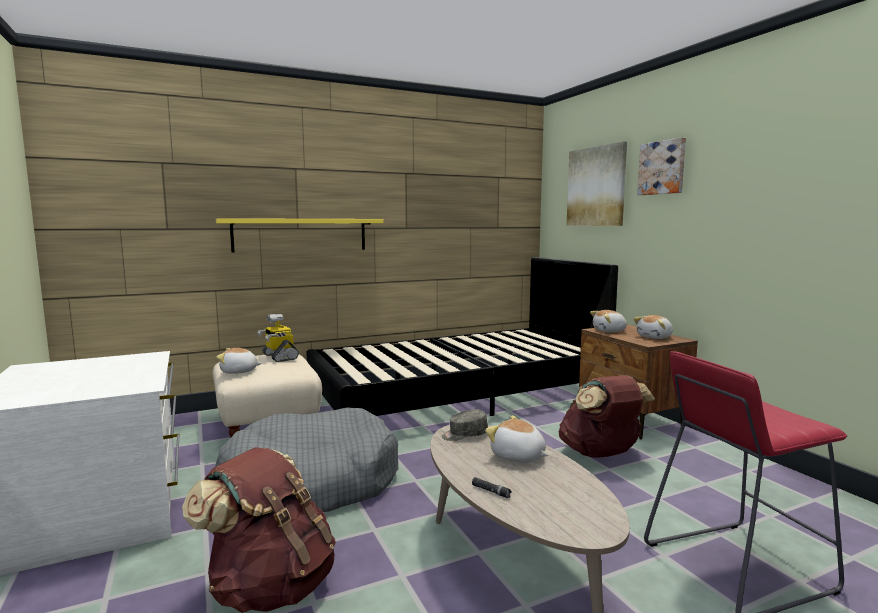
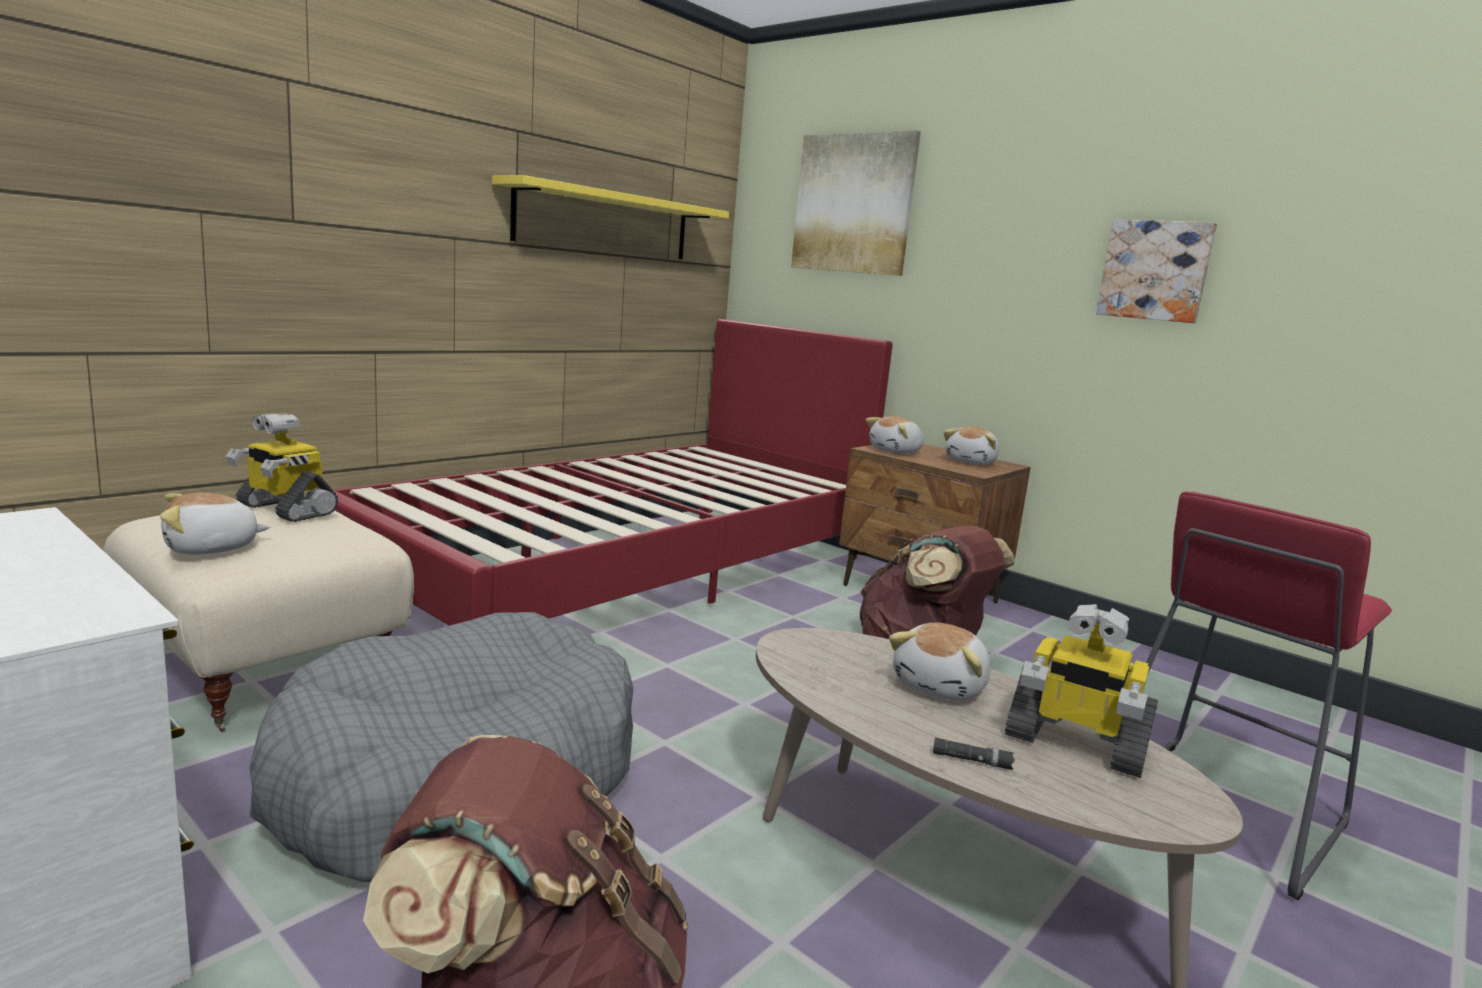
camera: 25 degrees left, 5 degrees up
(300, 235) = (300, 236): yellow shelf -> yellow shelf (605, 223)
(460, 397) = (627, 572): black bed -> red bed
(464, 435) = (814, 653): grey cap -> none
(517, 457) = (941, 686): plush toy -> plush toy turned 75 degrees counterclockwise
(562, 492) = (1074, 743): none -> toy robot
(662, 168) = (985, 184): picture -> picture (1155, 271)

